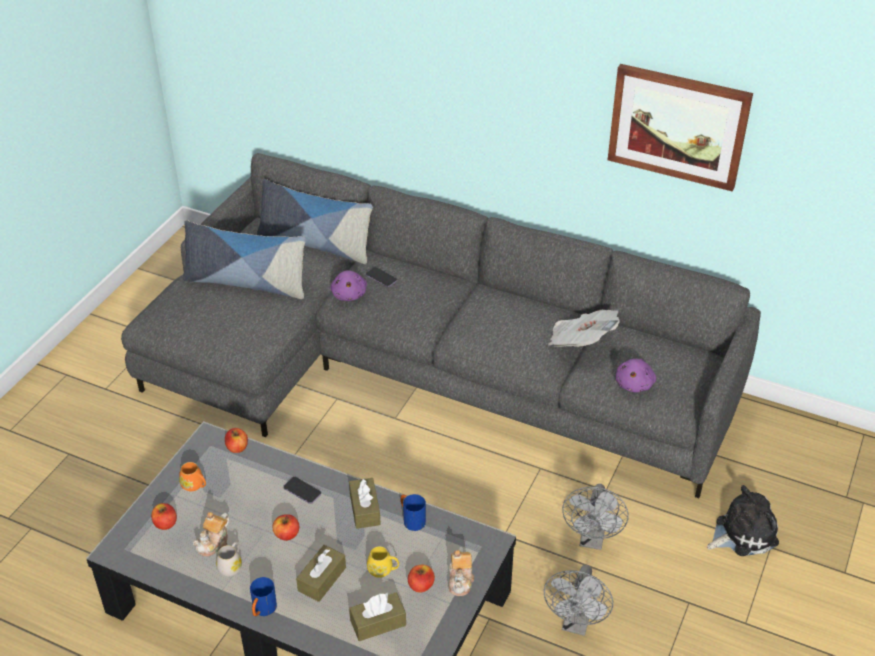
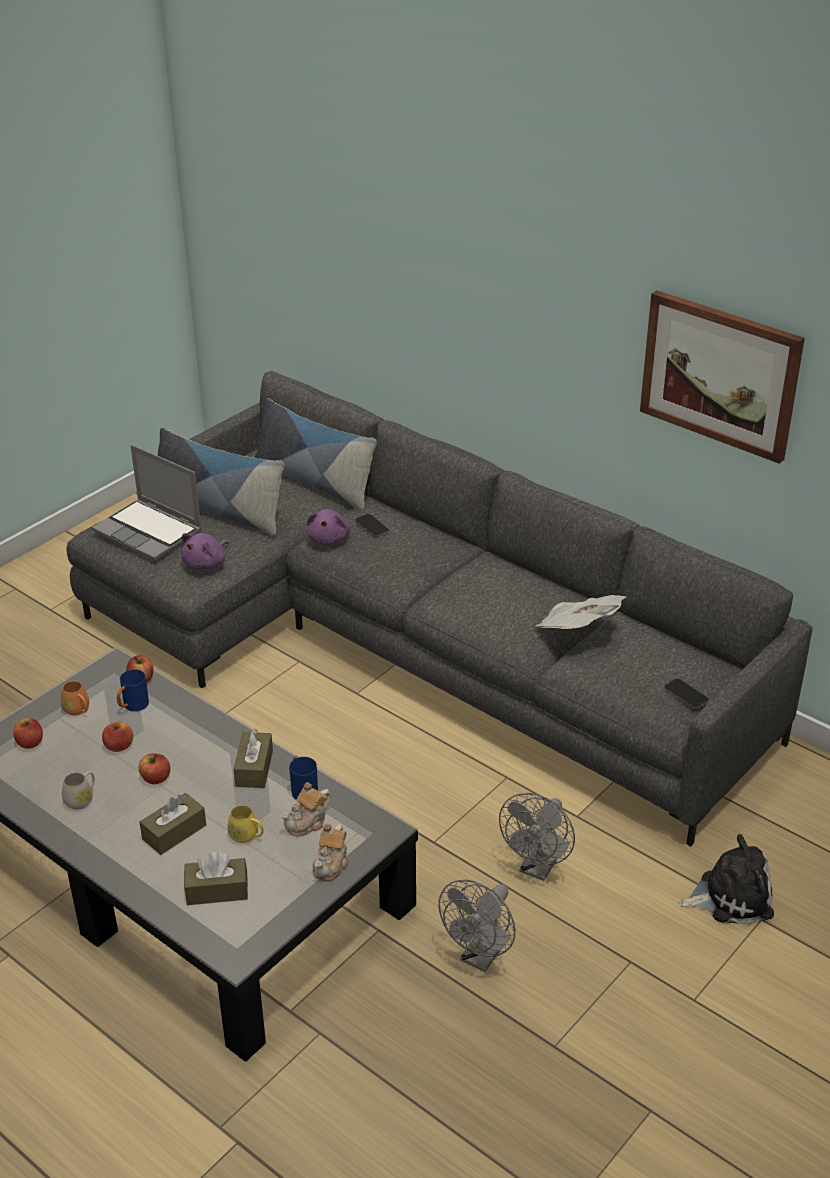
camera: 15 degrees right, 5 degrees down
(195, 312) = (150, 532): none -> laptop
(214, 543) = (73, 772): teapot -> teapot (307, 823)
(263, 610) = (95, 852): blue mug -> blue mug (133, 706)
(302, 491) = (192, 737): phone -> phone (686, 695)
(421, 585) = (283, 860): apple -> apple (119, 746)
(634, 384) = (625, 686): purple plush toy -> purple plush toy (206, 563)

